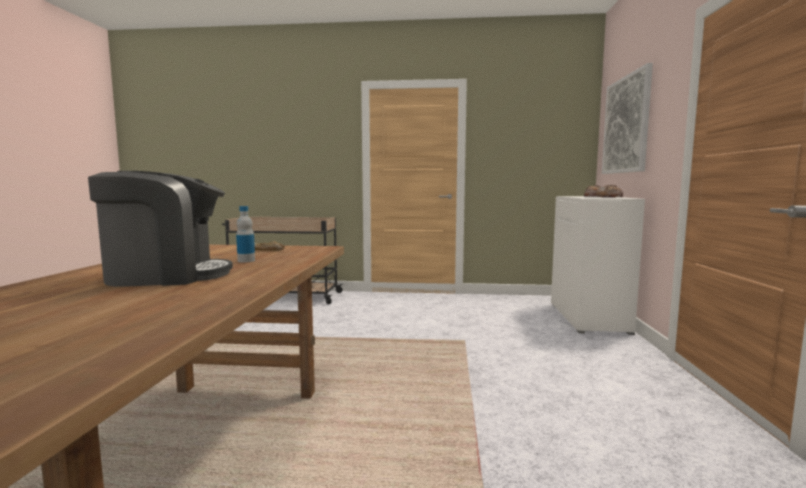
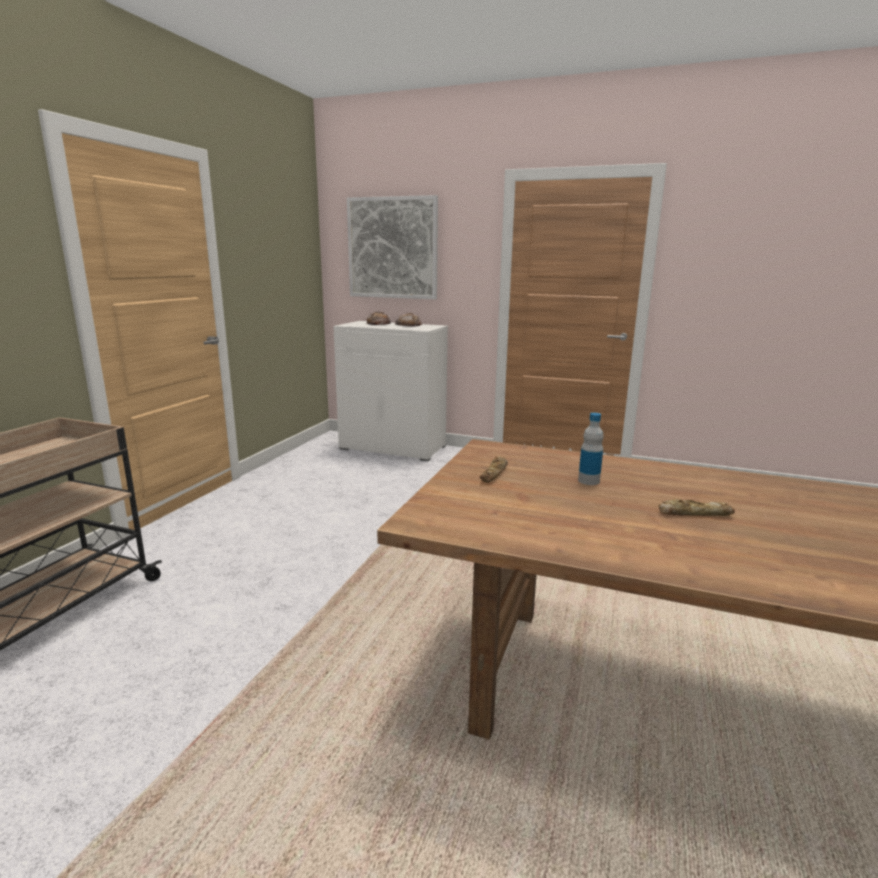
camera: 75 degrees left, 10 degrees up
(167, 275) = (694, 513): coffee machine -> bread

